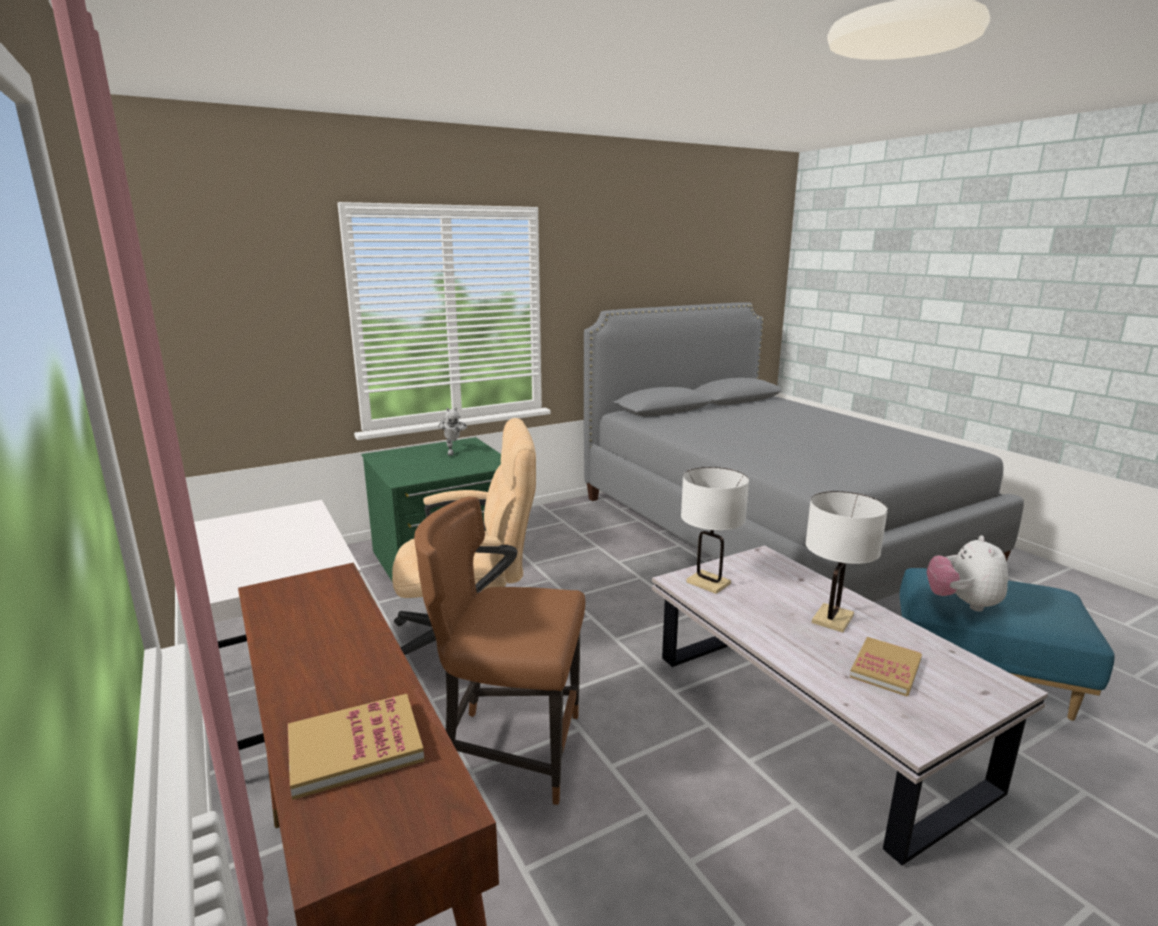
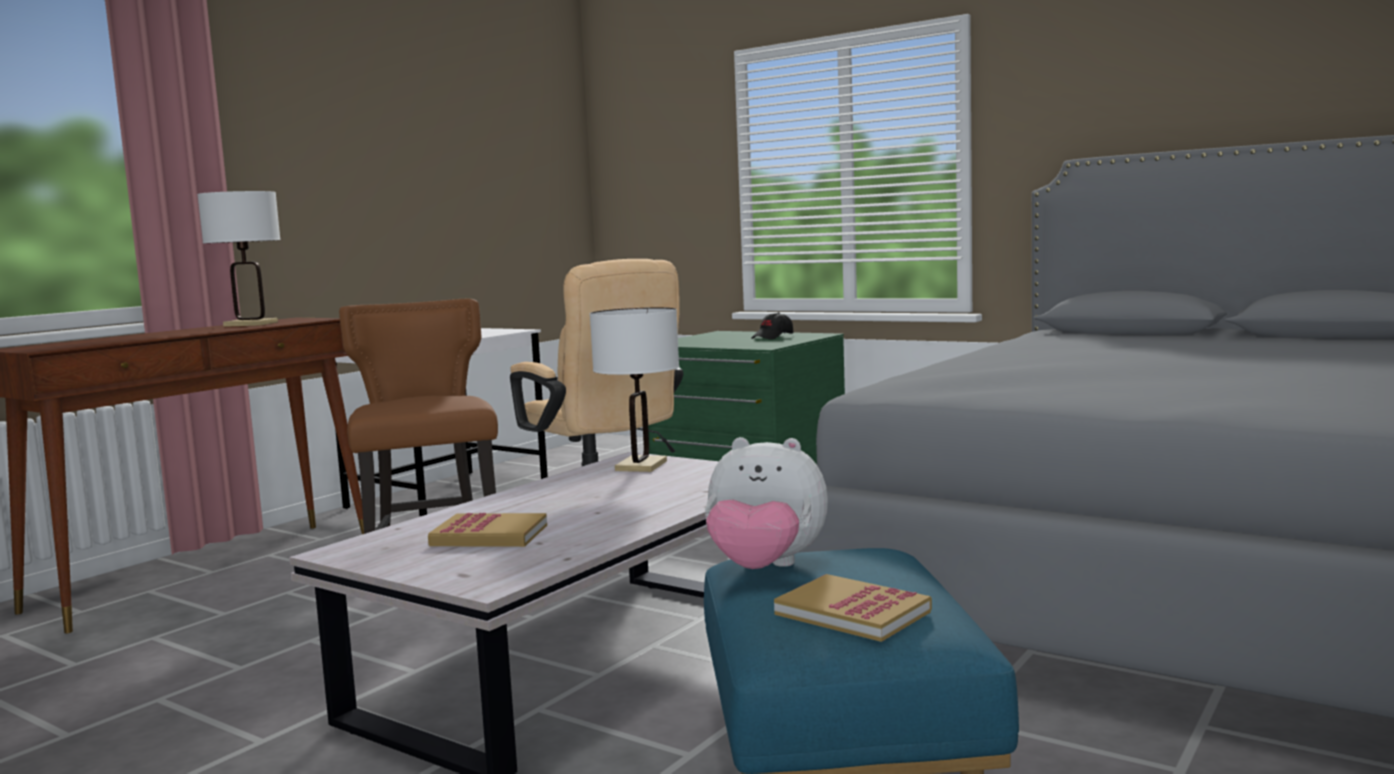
camera: 65 degrees right, 10 degrees down
(355, 747) = (102, 340): book -> book (852, 613)
(453, 452) = (773, 337): toy robot -> black cap
(832, 619) = (602, 510): white table lamp -> white table lamp (251, 324)
(962, 603) = (765, 568): plush toy -> plush toy turned 150 degrees counterclockwise

